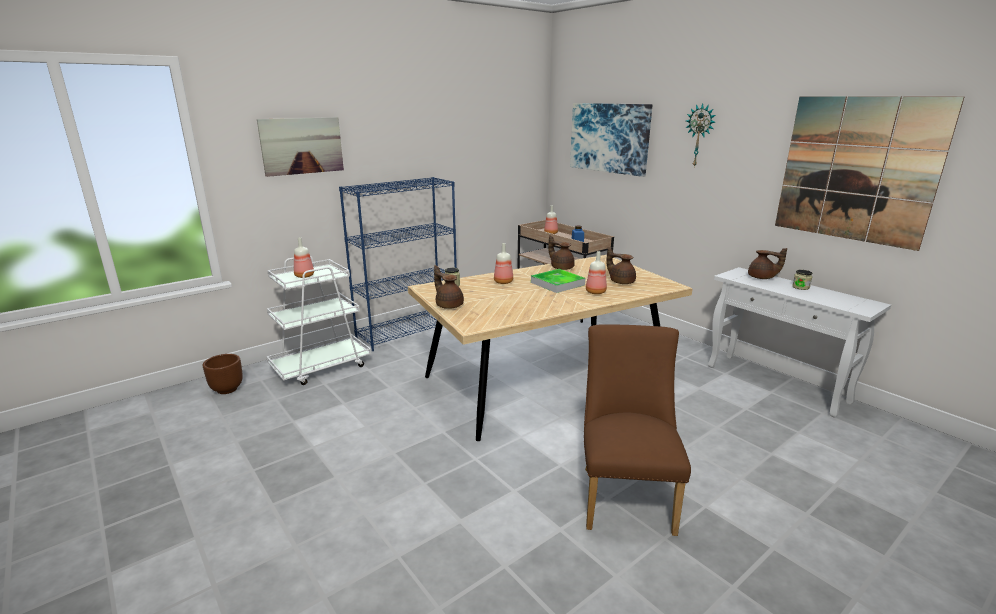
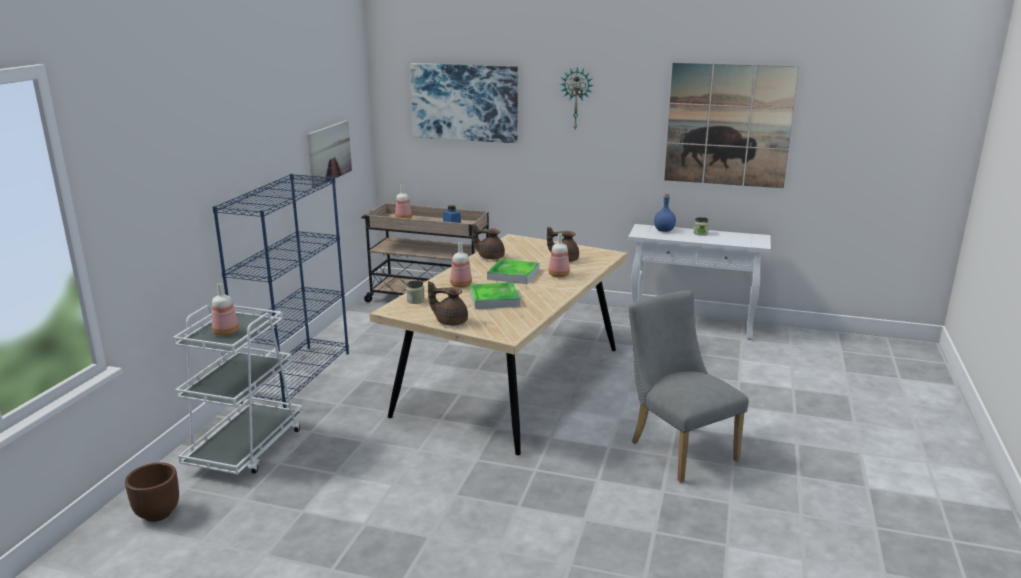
camera: 35 degrees left, 0 degrees up
(302, 146) = (170, 161): picture -> picture (329, 153)
(510, 297) = (494, 299): none -> tray
(625, 494) = (677, 448): brown chair -> grey chair
(762, 278) = (664, 230): brown teapot -> blue bottle

